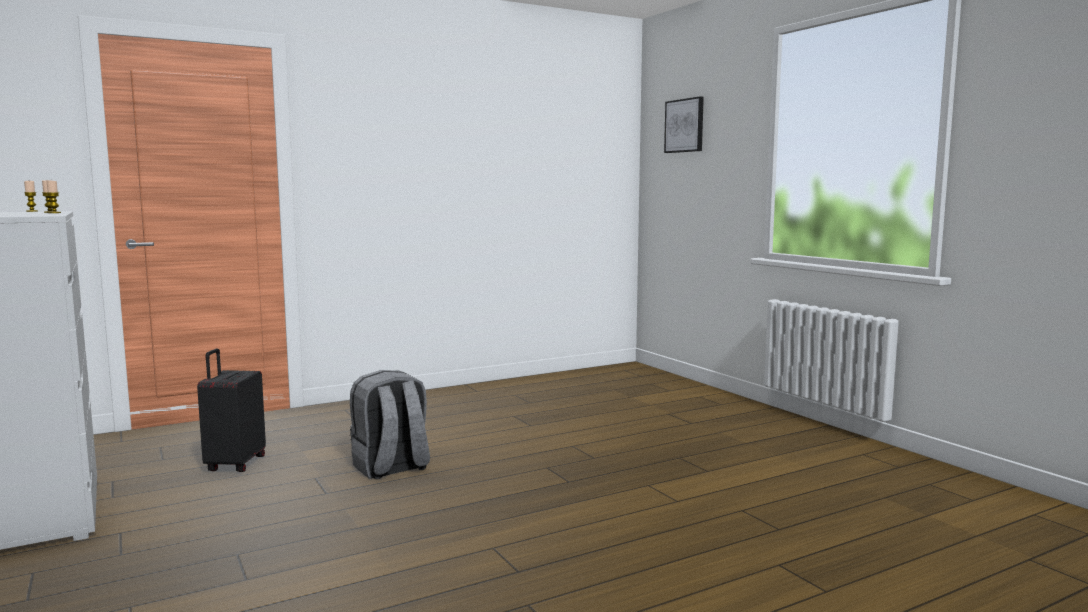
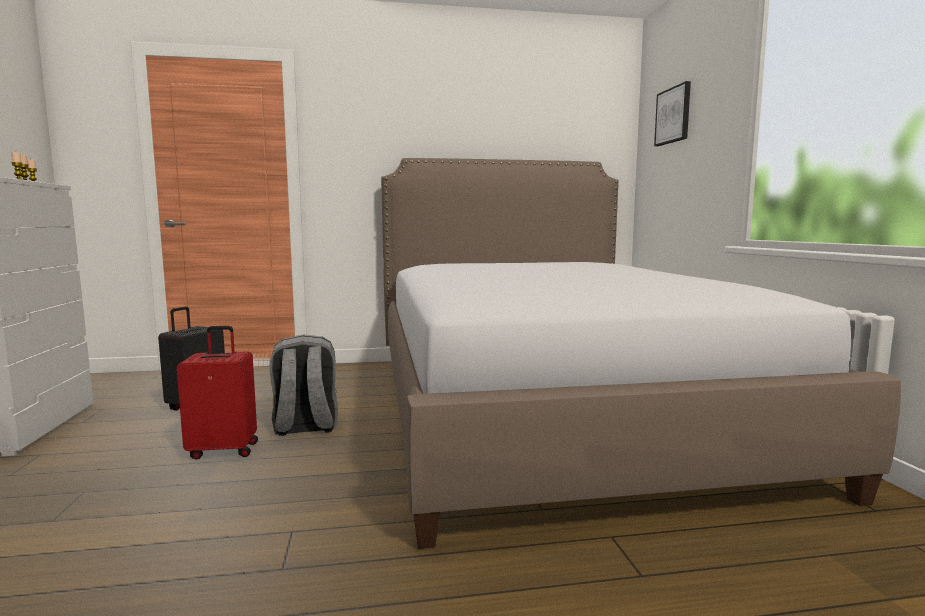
camera: 20 degrees right, 0 degrees up
(334, 499) = (224, 450): none -> red suitcase
(614, 424) = (550, 410): none -> bed

